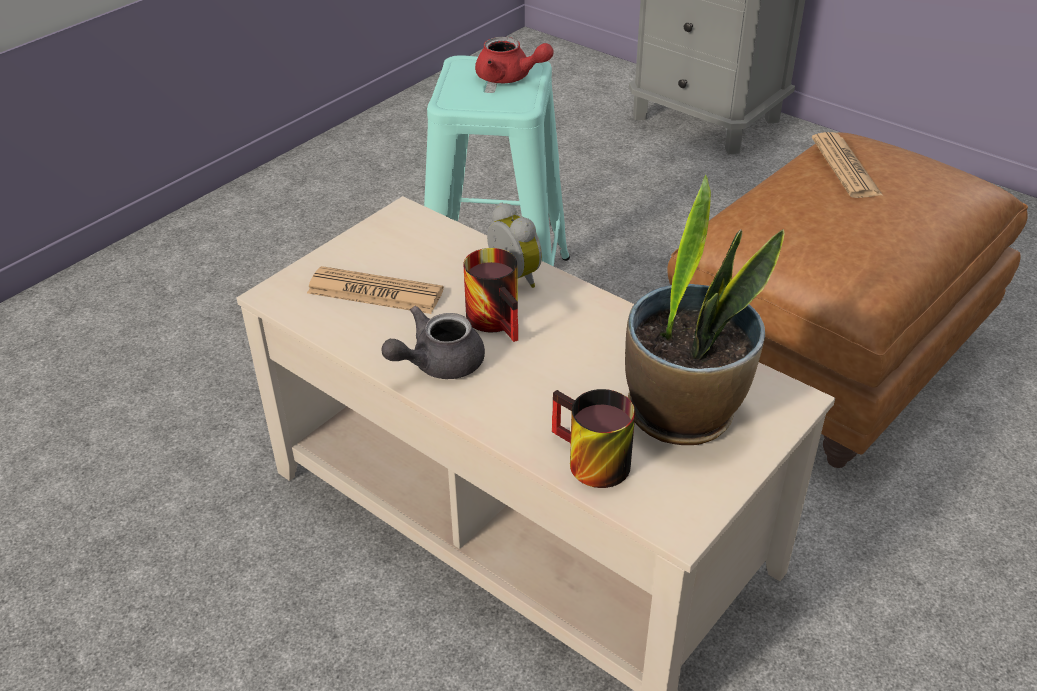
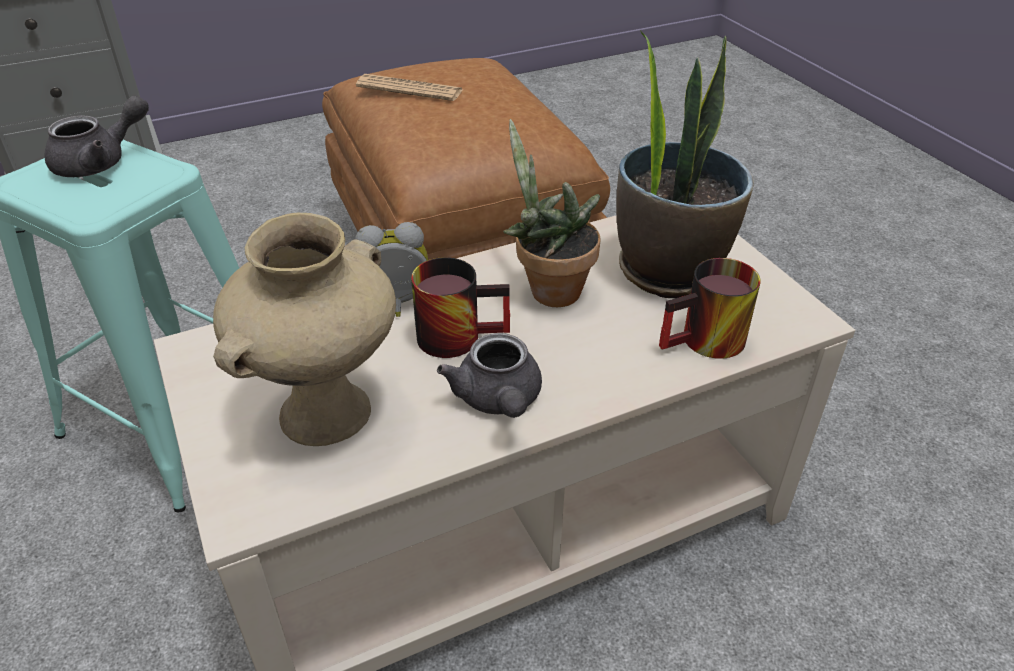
camera: 65 degrees left, 0 degrees up
(375, 292) = (326, 415): newspaper -> beige vase
(509, 78) = (101, 162): red teapot -> grey teapot
(592, 348) = (548, 289): none -> potted plant

